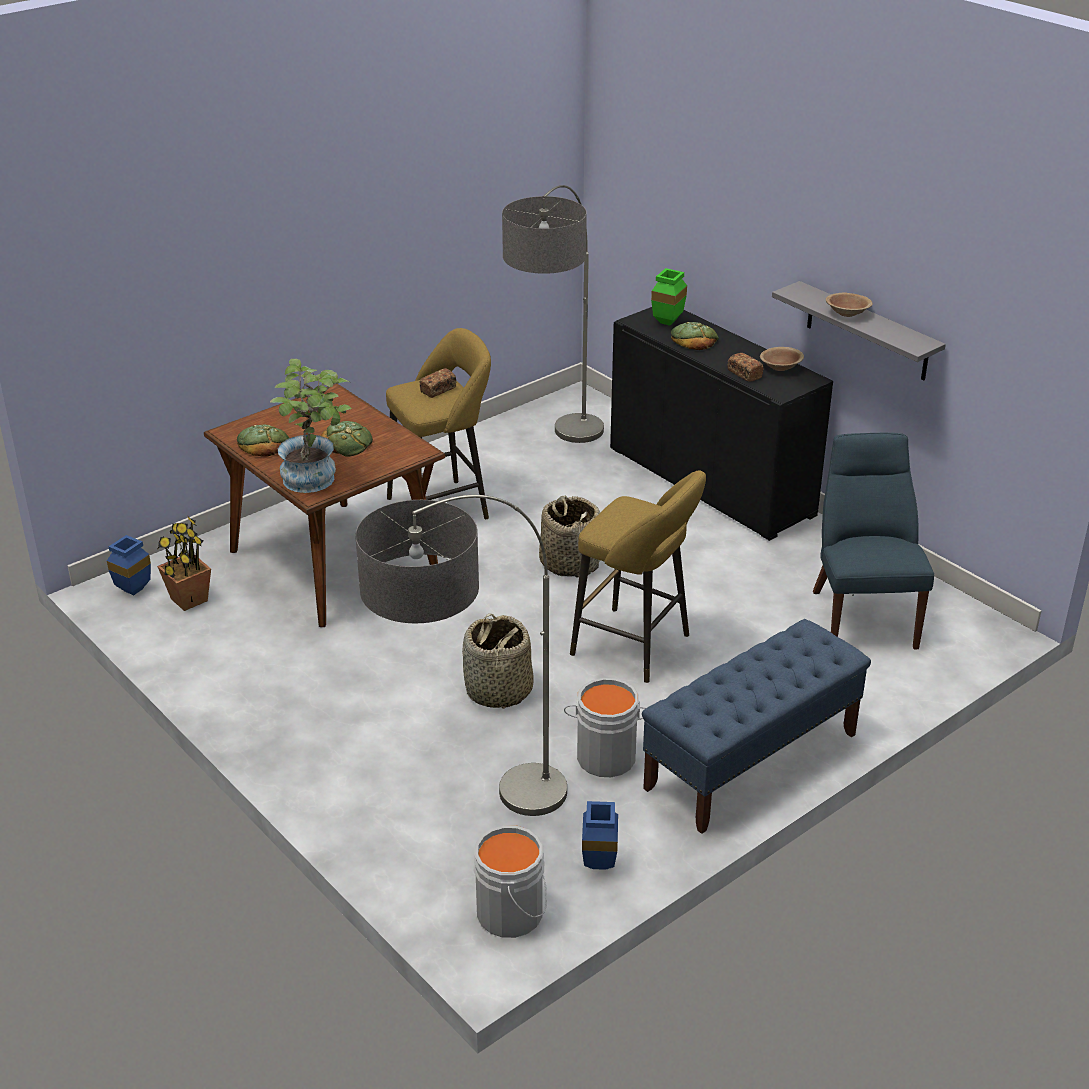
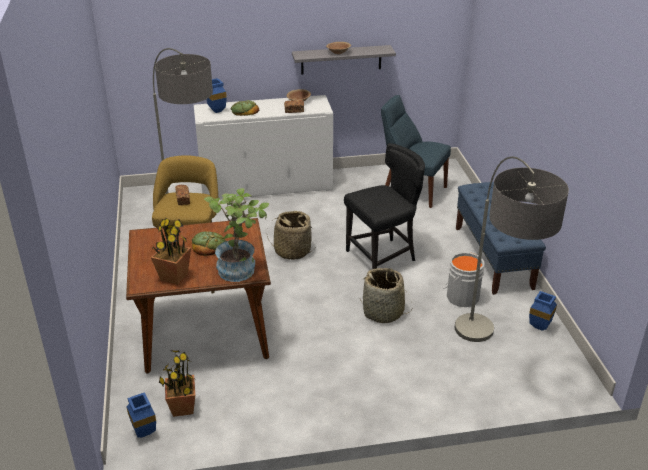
camera: 60 degrees left, 0 degrees up
(263, 444) = (173, 276): bread -> potted plant
(513, 913) = (561, 366): grey bucket -> none
(636, 647) = (383, 257): yellow stool -> black chair
(668, 323) = (218, 111): green vase -> blue vase
(710, 482) = (266, 186): black cabinet -> white cabinet

